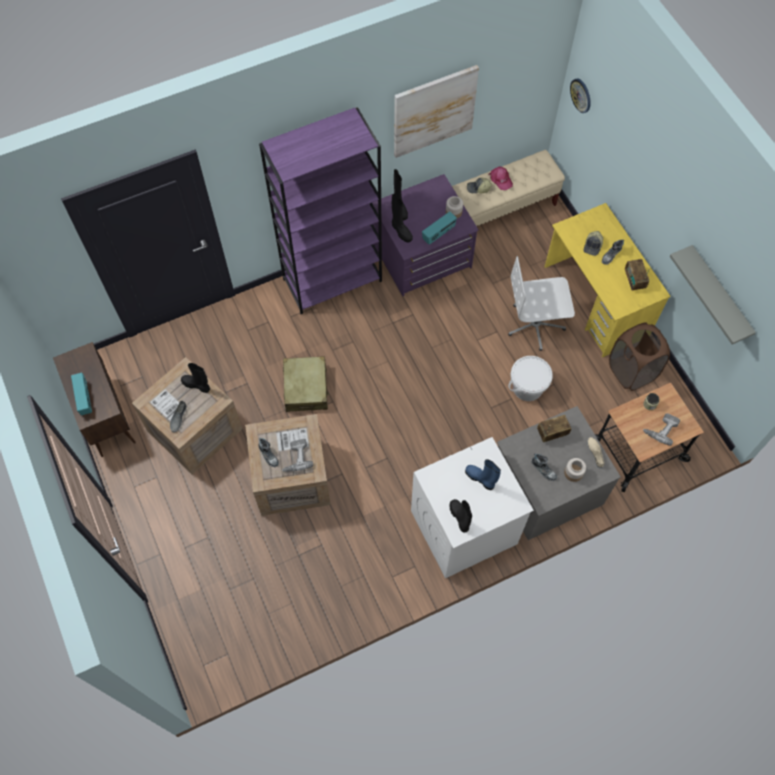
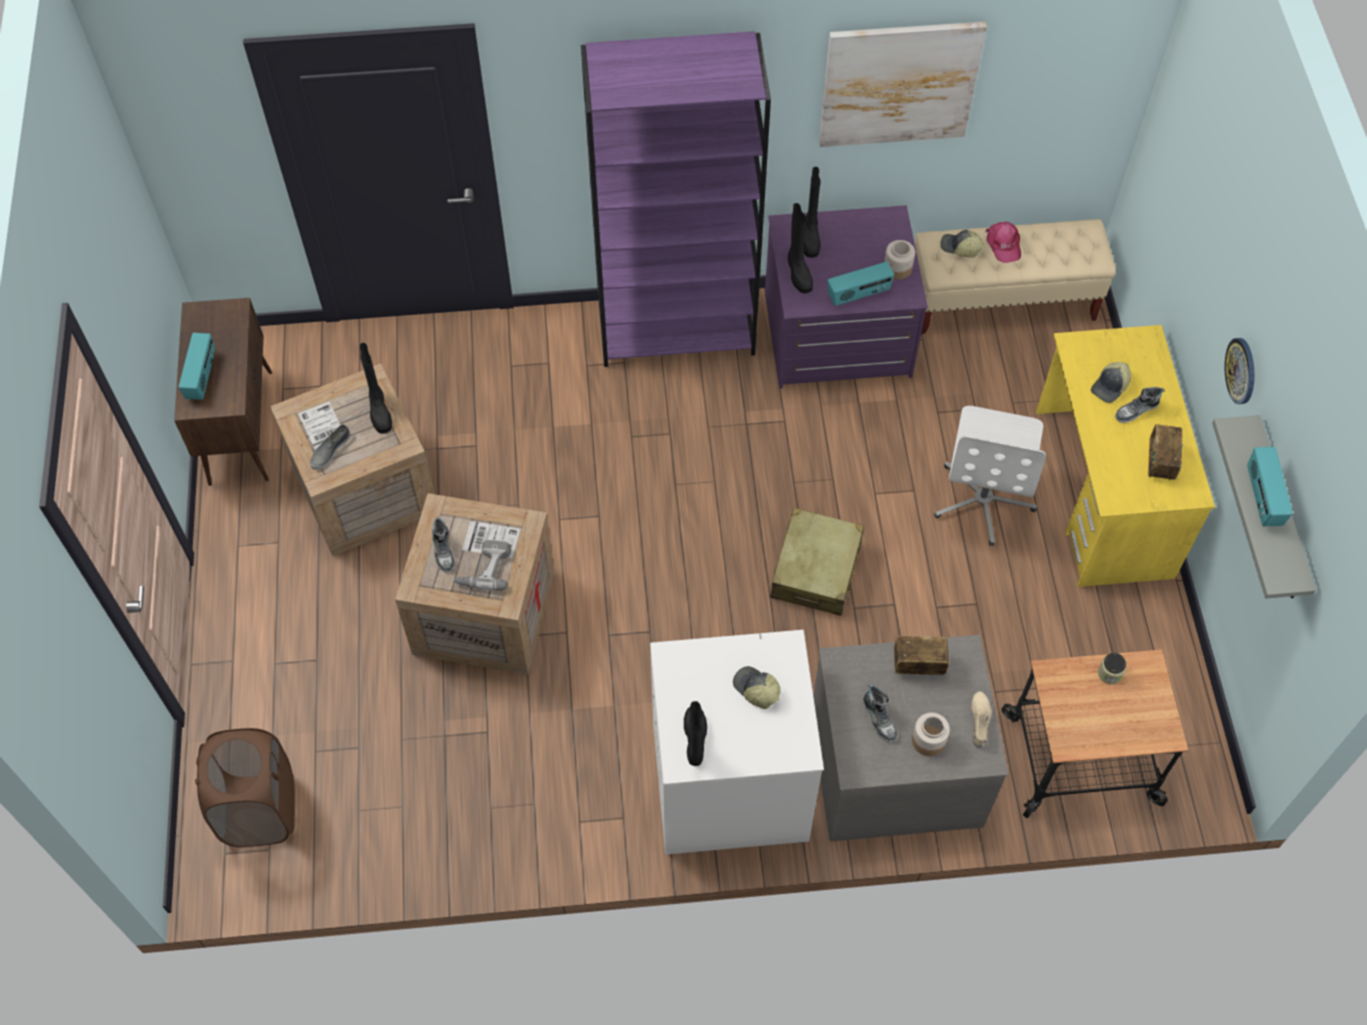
camera: 20 degrees right, 5 degrees down
(197, 385) = (379, 410): black boot -> black boot turned 150 degrees counterclockwise
(306, 388) = (565, 482): beige suitcase -> beige suitcase (816, 570)
(481, 479) = (756, 690): blue boot -> cap
(527, 387) = (929, 594): white bucket -> none
(535, 325) = (983, 500): white office chair -> white office chair turned 90 degrees counterclockwise
(581, 95) = (1164, 128): wall clock -> wall clock (1241, 370)
(631, 371) = (1120, 625): brown laundry basket -> brown laundry basket (260, 810)
(660, 428) = (1112, 719): power drill -> none
(711, 290) = (1262, 498): none -> radio

